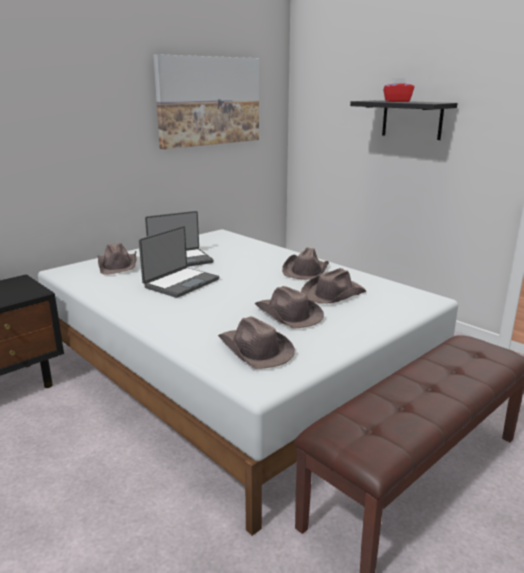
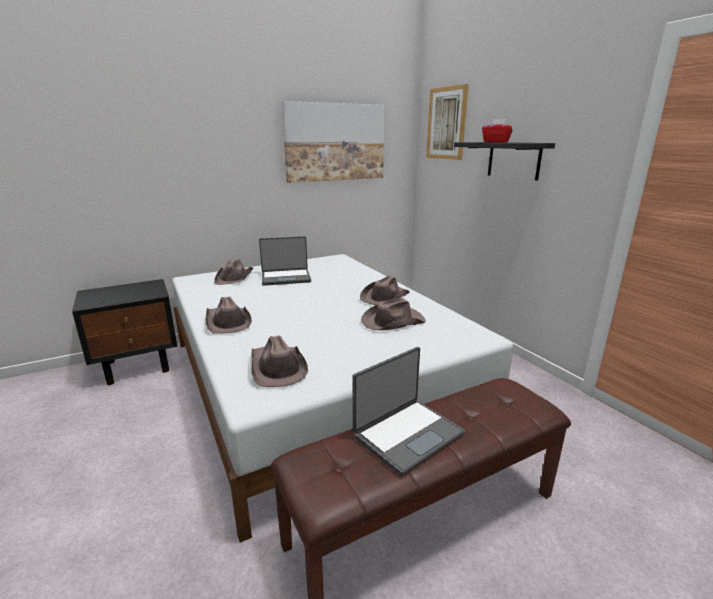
camera: 15 degrees right, 0 degrees up
(180, 283) = (269, 297): laptop -> laptop (407, 434)
(288, 315) = (335, 337): brown hat -> brown hat (228, 321)
(328, 79) = (446, 123): none -> picture

